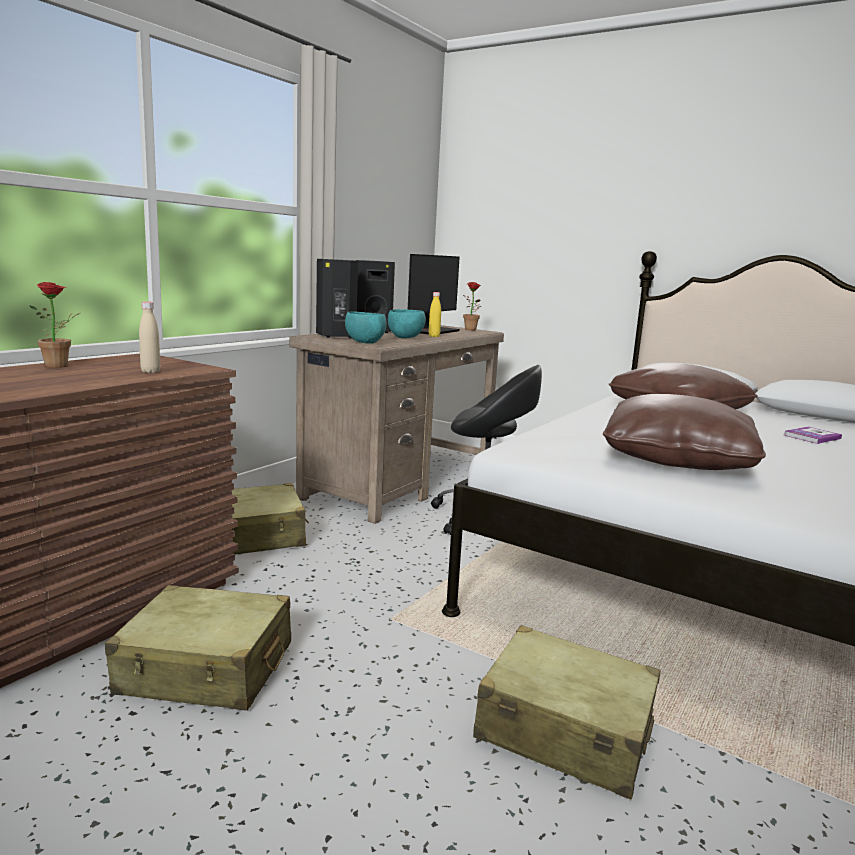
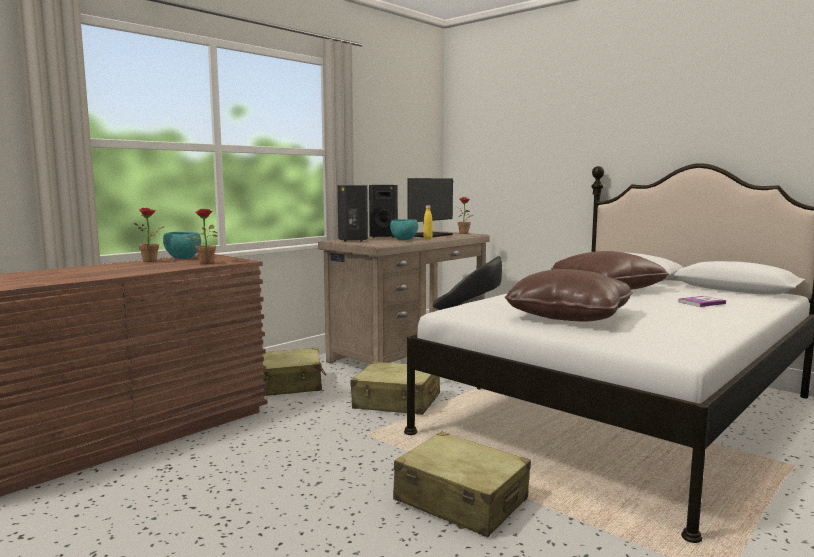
camera: 10 degrees right, 5 degrees down
(150, 371) = (206, 263): beige bottle -> potted plant
(206, 669) = (232, 458): beige suitcase -> beige suitcase (397, 402)
(365, 342) = (369, 243): turquoise bowl -> turquoise bowl (183, 258)

